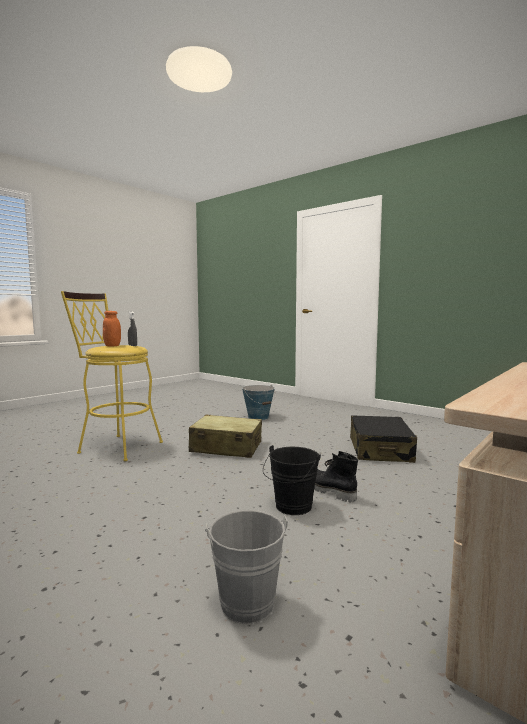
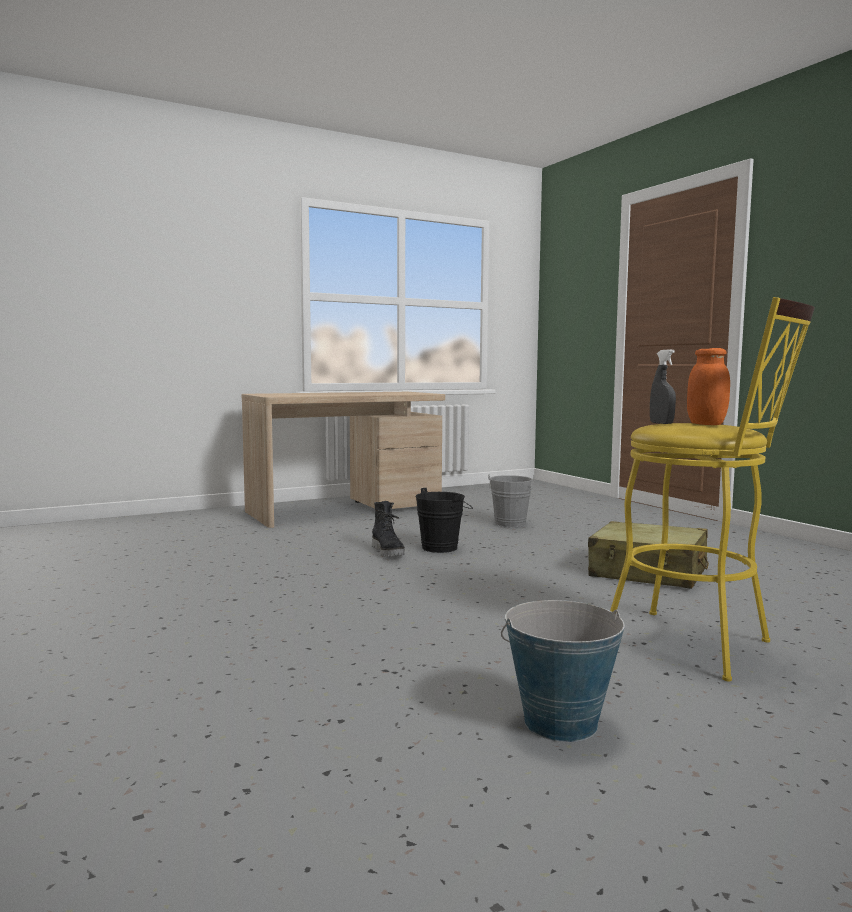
camera: 160 degrees left, 0 degrees up
(226, 447) = (469, 614): beige suitcase -> beige suitcase (648, 573)
(258, 417) = (306, 702): bucket -> bucket (559, 723)
(380, 450) = (230, 579): black suitcase -> none

